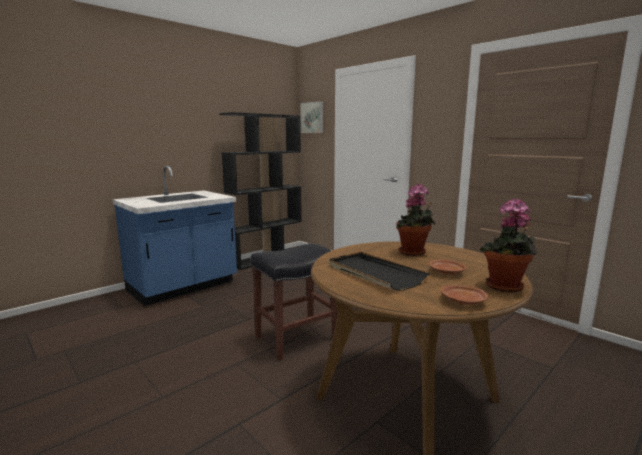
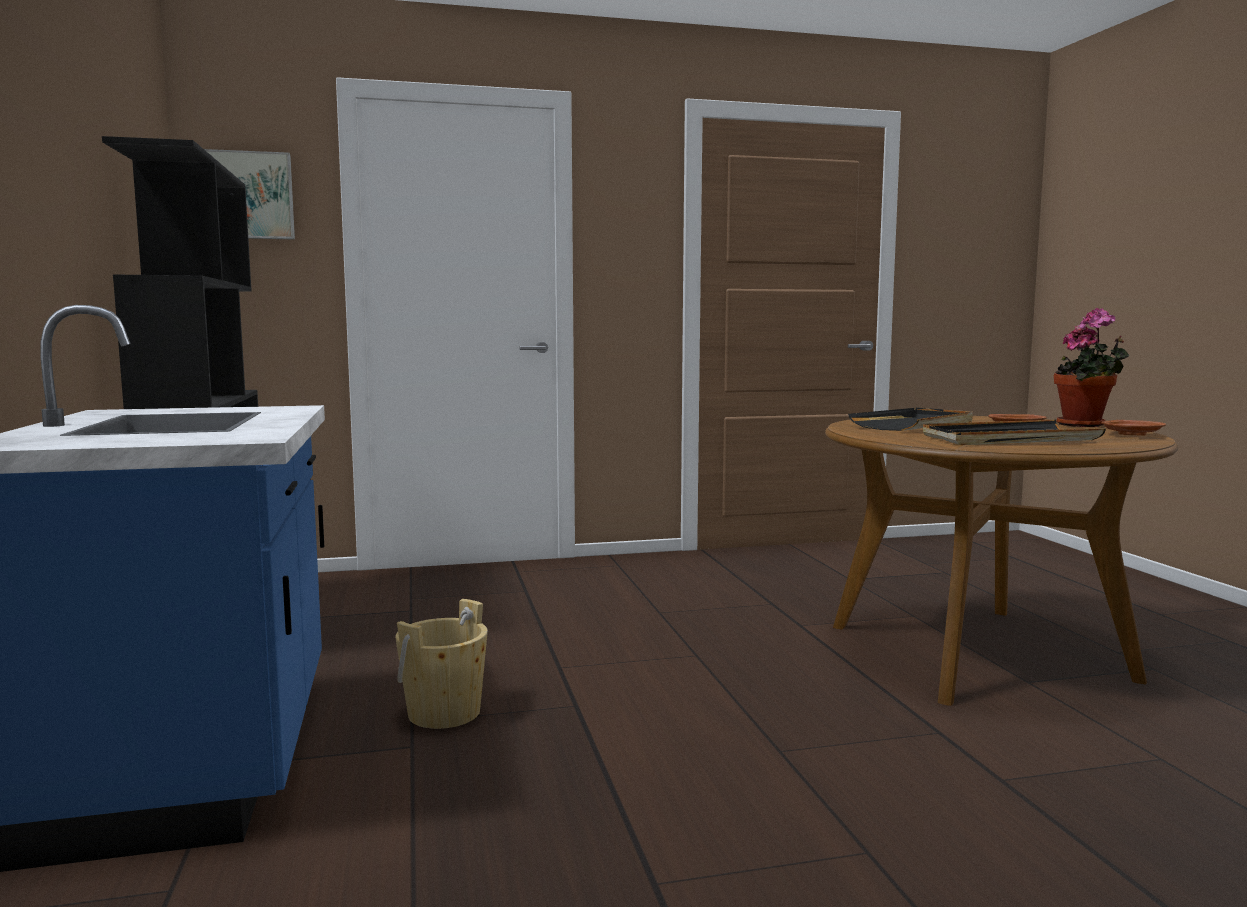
camera: 60 degrees left, 5 degrees down
(228, 303) = (444, 713): none -> beige bucket
(297, 337) = (722, 678): black stool -> none
(413, 253) = (914, 424): potted plant -> black tray

